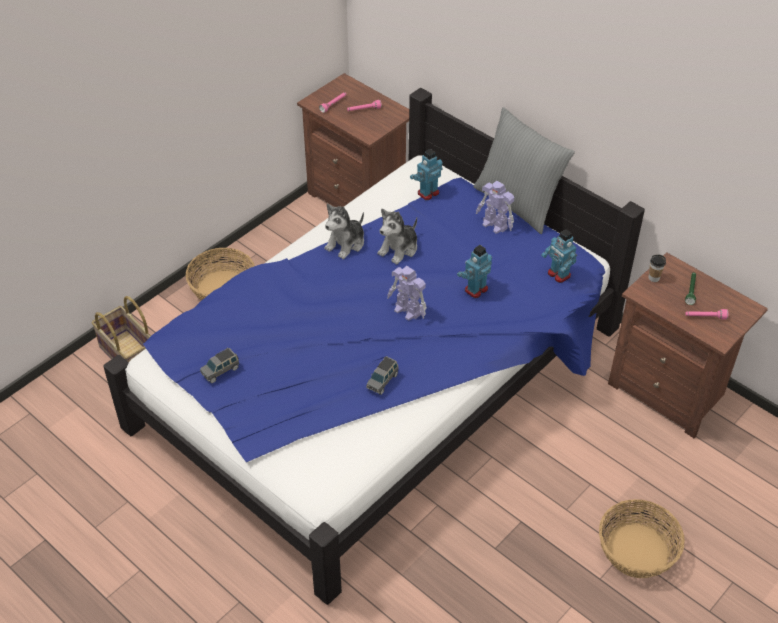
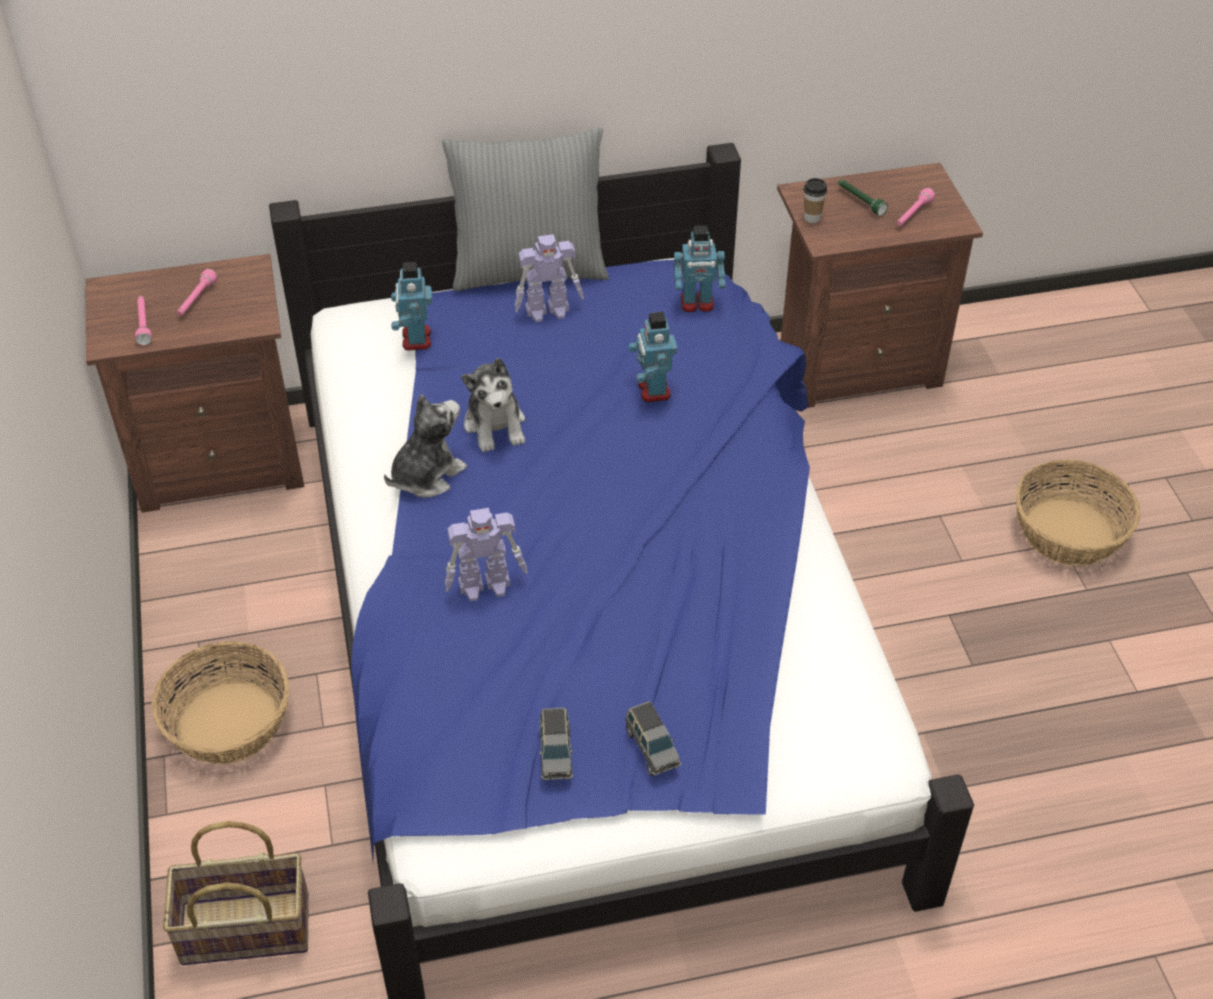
camera: 55 degrees left, 0 degrees up
(346, 244) = (426, 475): plush toy -> plush toy turned 120 degrees counterclockwise
(382, 381) = (738, 573): grey toy car -> grey toy car (651, 748)
(408, 311) = (627, 478): toy robot -> toy robot (486, 585)

